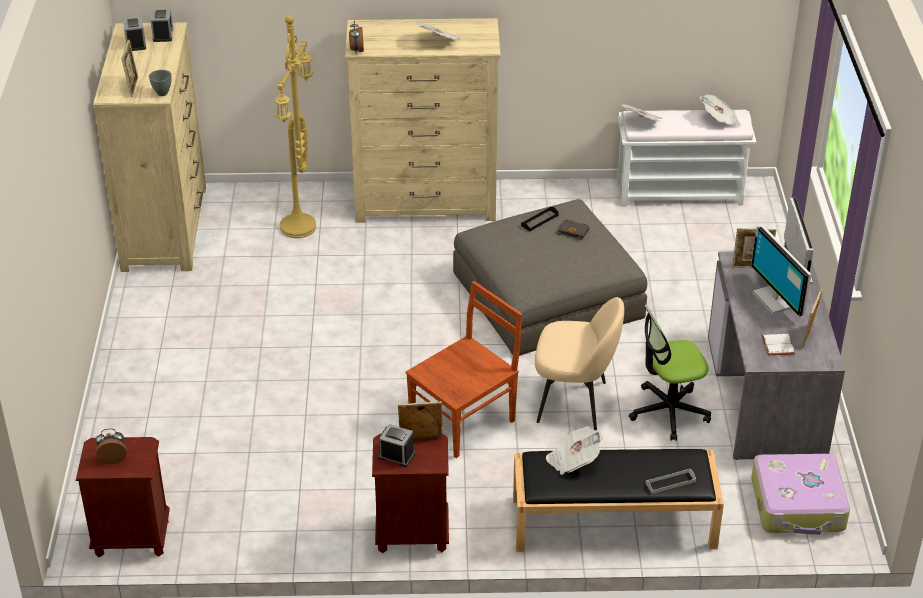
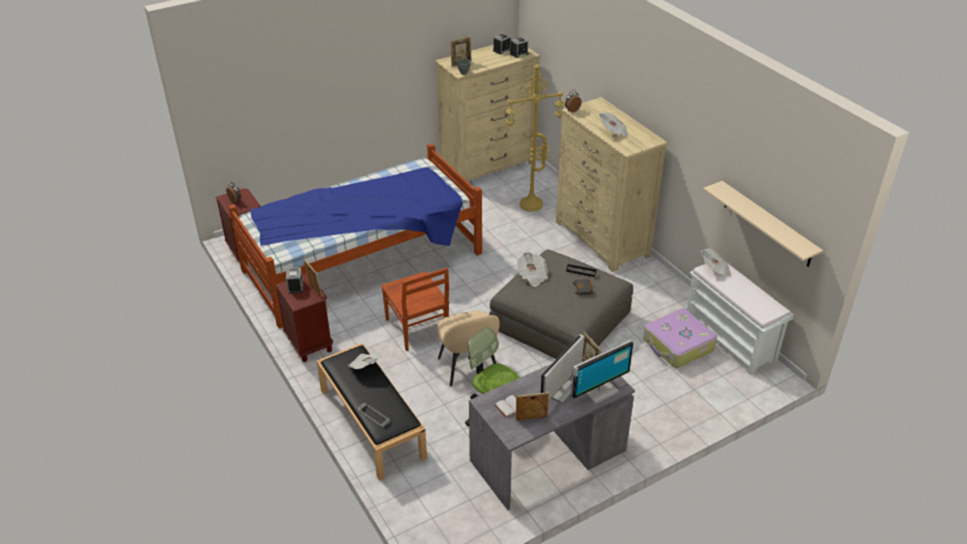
camera: 60 degrees right, 0 degrees up
(276, 422) = (364, 263): none -> bed
(464, 420) = (417, 329): brown chair -> brown chair turned 45 degrees clockwise
(686, 32) = (767, 224): none -> beige shelf
(719, 120) = (760, 303): newspaper -> newspaper (532, 276)
(798, 505) = (448, 509): suitcase -> suitcase (678, 345)

